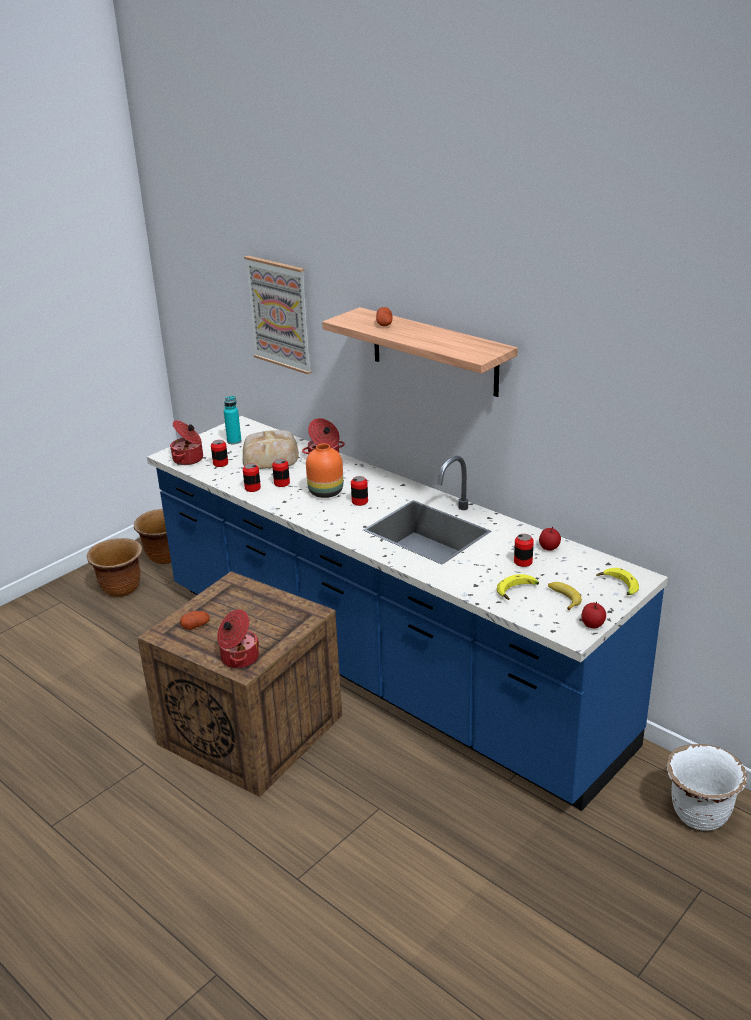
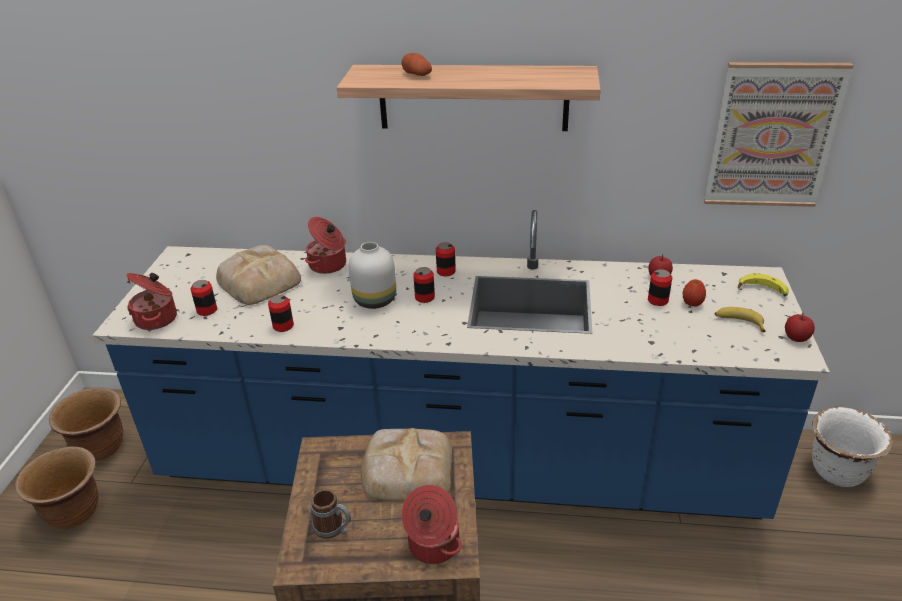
camera: 35 degrees left, 5 degrees up
(196, 625) = (334, 529): potato -> mug
(234, 441) = (193, 278): turquoise bottle -> none
(270, 613) = (406, 469): none -> bread
(279, 314) = (216, 101): picture -> picture (772, 136)
(282, 483) = (312, 308): can -> can (446, 271)
(327, 492) = (376, 299): orange vase -> white vase
(518, 592) = (696, 333): banana -> none
(546, 573) = (692, 304): none -> apple

